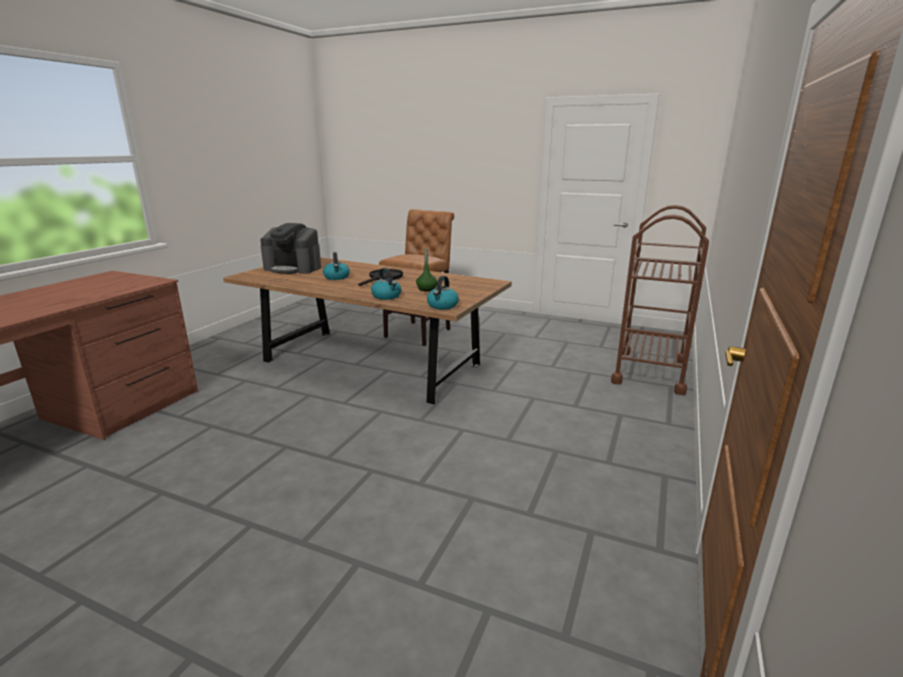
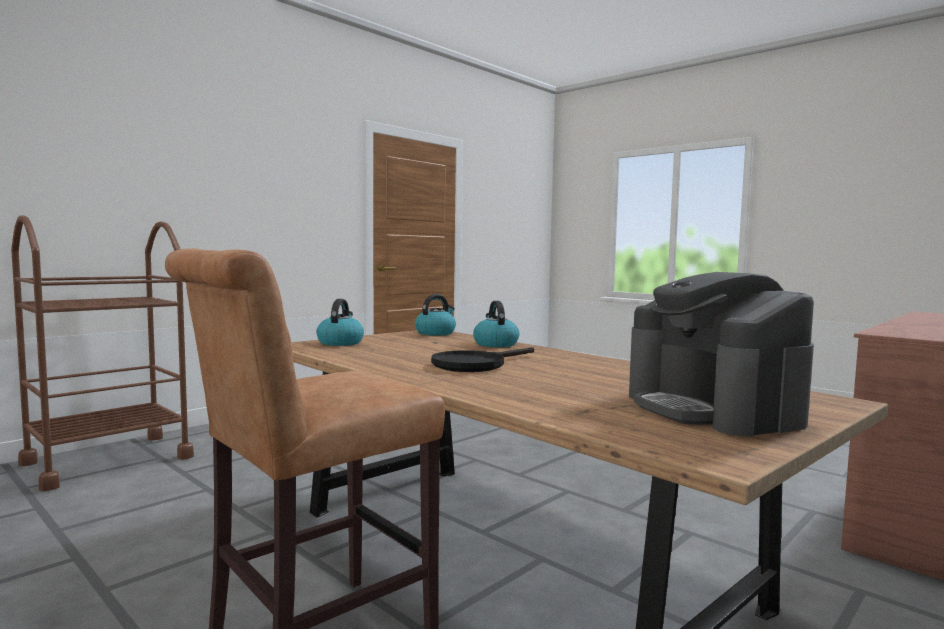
camera: 160 degrees left, 15 degrees down
(293, 268) = (713, 409): coffee machine -> coffee machine turned 150 degrees counterclockwise
(337, 277) = (574, 374): kettle -> kettle (340, 342)
(426, 289) = (424, 346): green bottle -> none

